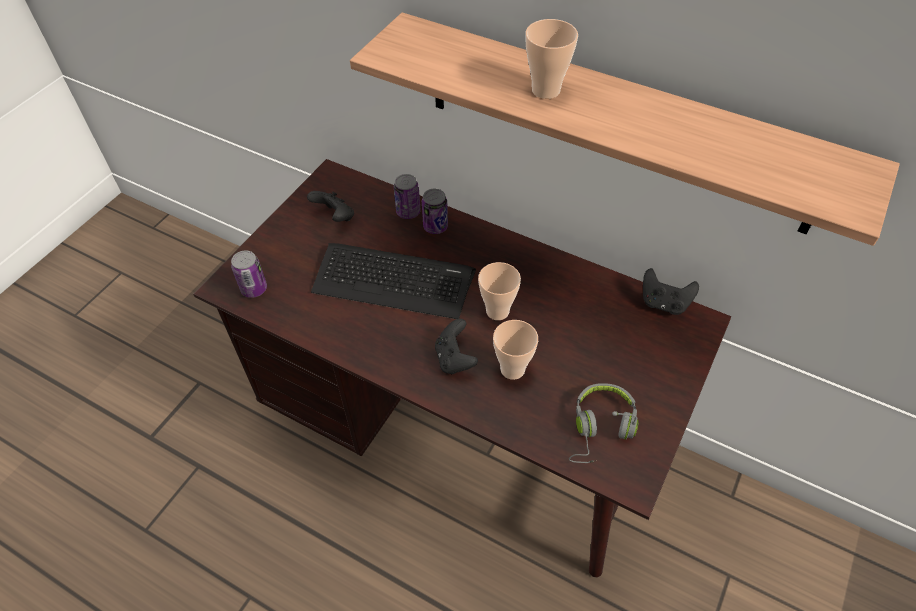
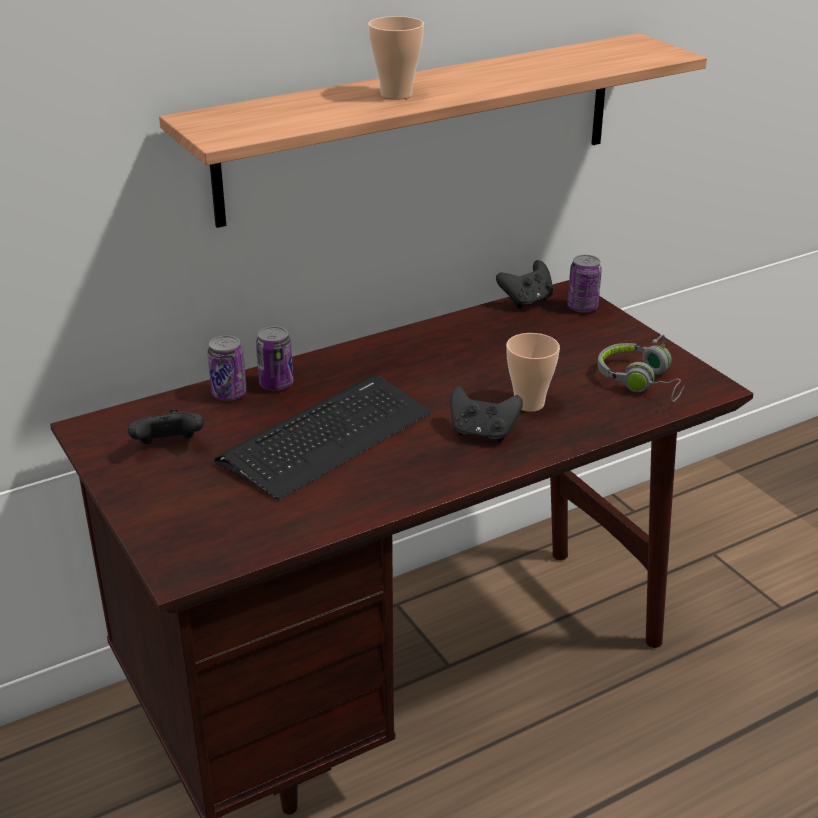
camera: 60 degrees left, 20 degrees down
(254, 289) = (215, 546): can -> can (582, 307)
(497, 311) = (444, 387): cup -> none

